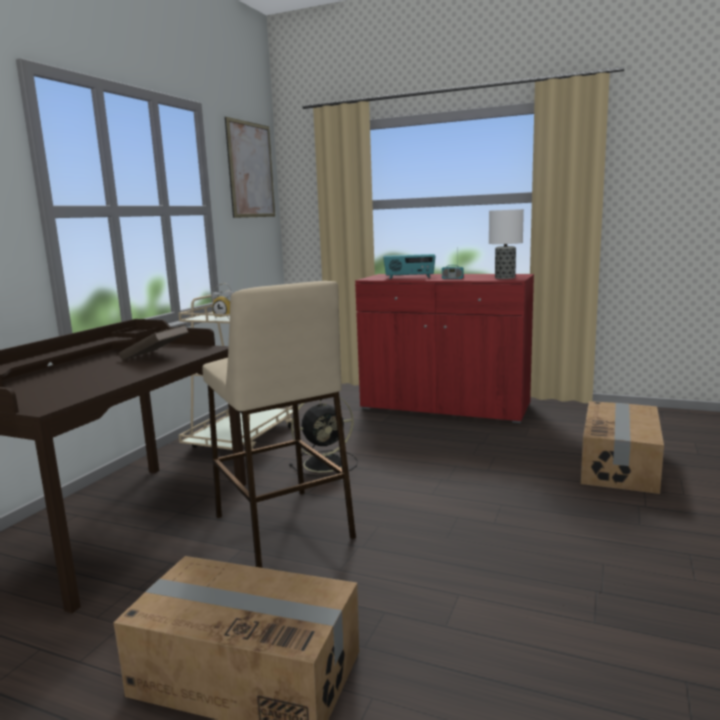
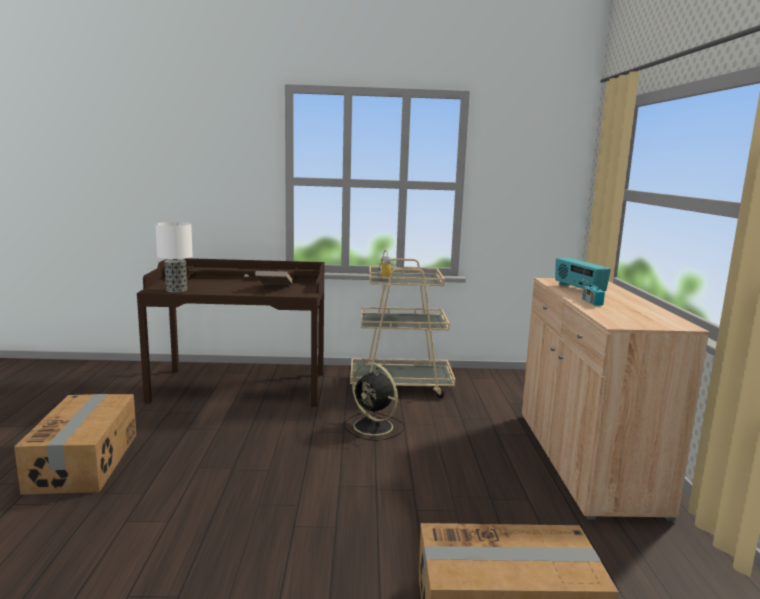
camera: 65 degrees right, 0 degrees up
(251, 170) = (540, 149): picture -> none
(283, 527) = (253, 434): beige stool -> none
(444, 407) = (585, 460): red cabinet -> beige cabinet
(505, 278) = (631, 320): table lamp -> table lamp (176, 290)

